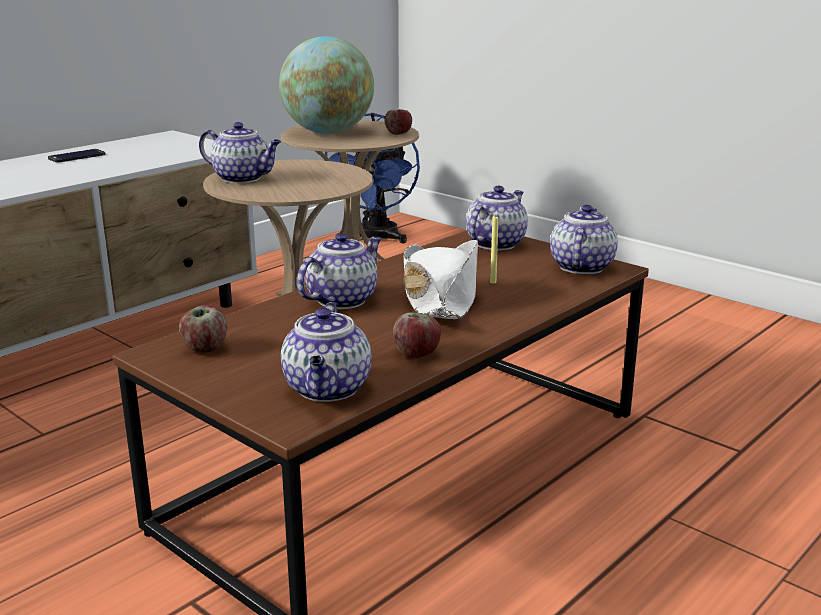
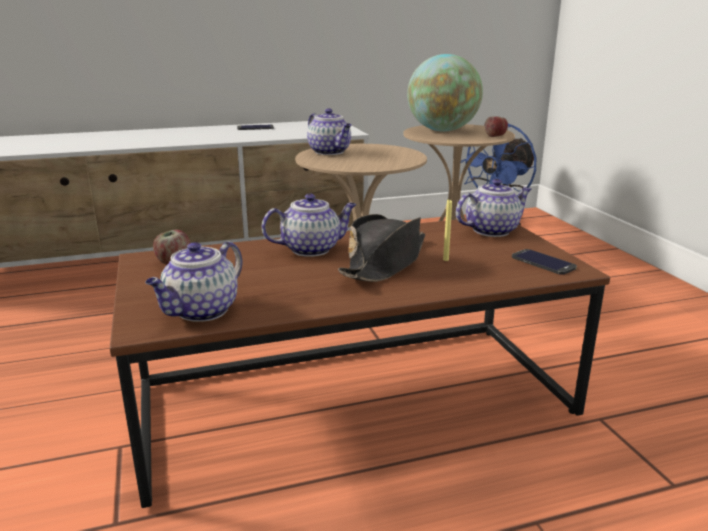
camera: 30 degrees right, 0 degrees up
(416, 354) = (302, 301): apple -> none
(440, 298) = (385, 263): white hat -> black hat
(581, 266) = (543, 262): teapot -> phone

